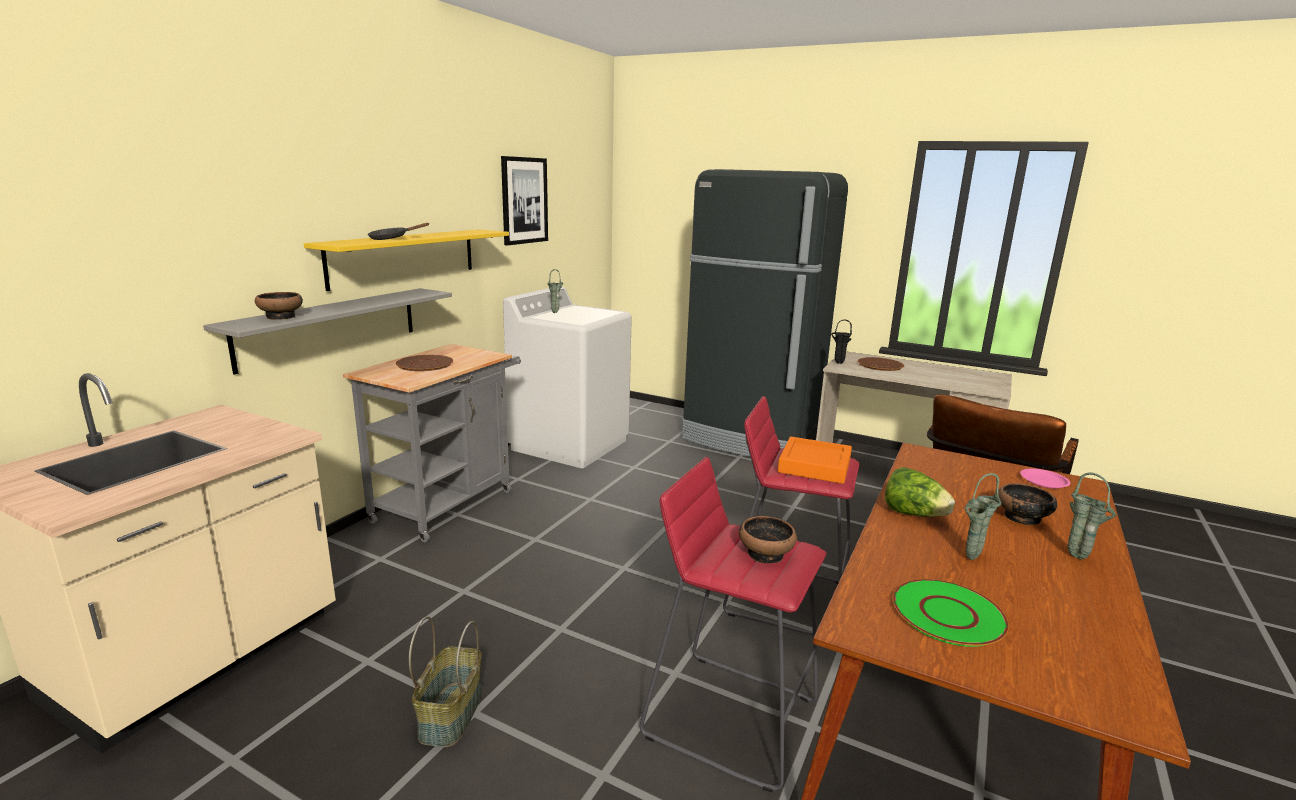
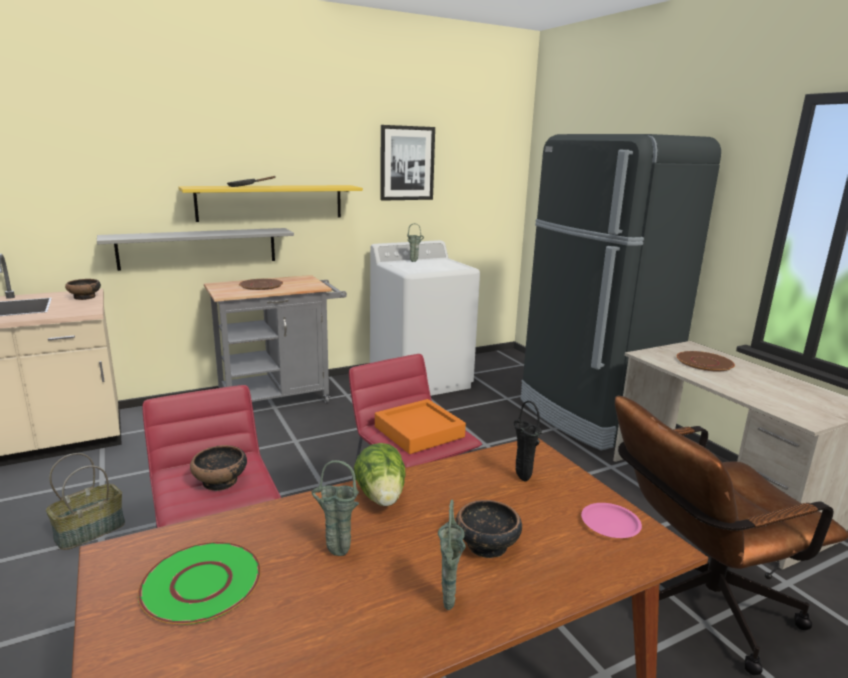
camera: 35 degrees right, 0 degrees up
(281, 316) = (145, 235): bowl -> bowl (85, 297)
(837, 363) = (654, 351): black vase -> black vase (521, 478)

